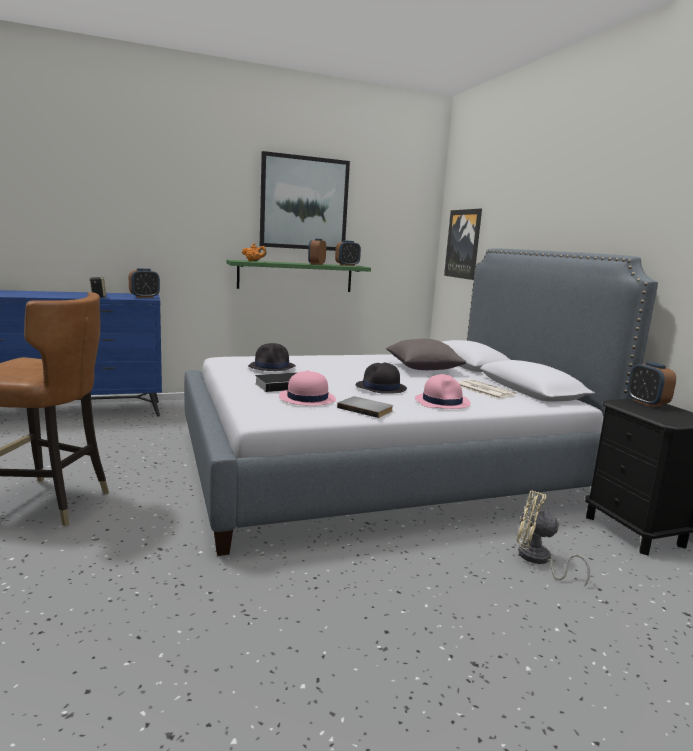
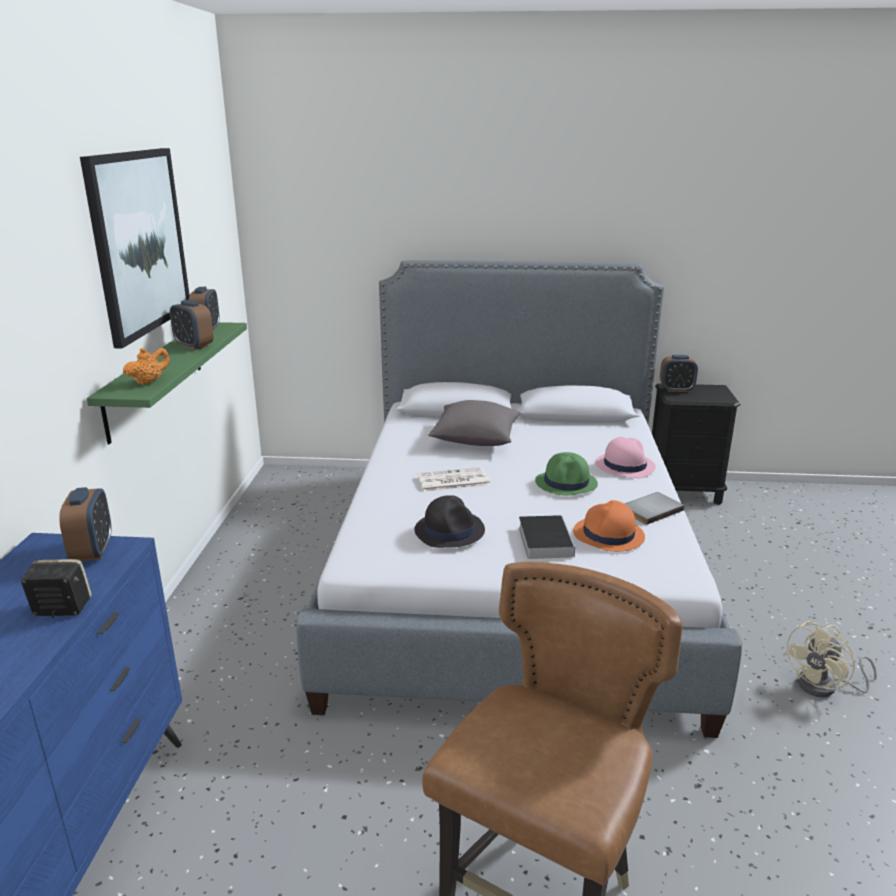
camera: 65 degrees left, 10 degrees up
(307, 398) = (608, 535): pink hat -> orange hat
(380, 388) = (566, 483): black hat -> green hat
(463, 244) = (313, 252): picture -> none
(483, 390) = (579, 435): newspaper -> newspaper (452, 481)
(538, 560) = (728, 550): beige fan -> beige fan (825, 687)

